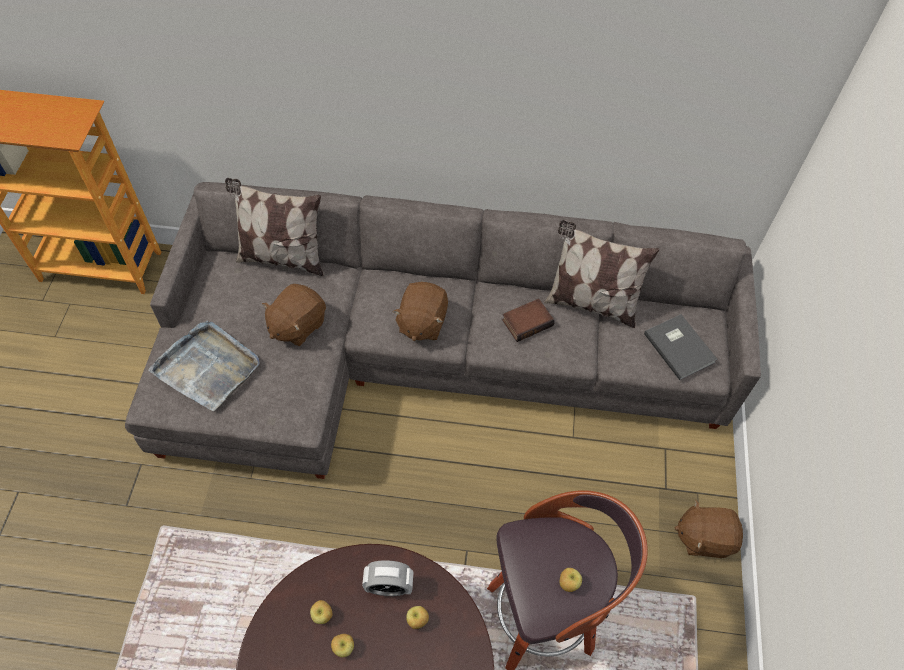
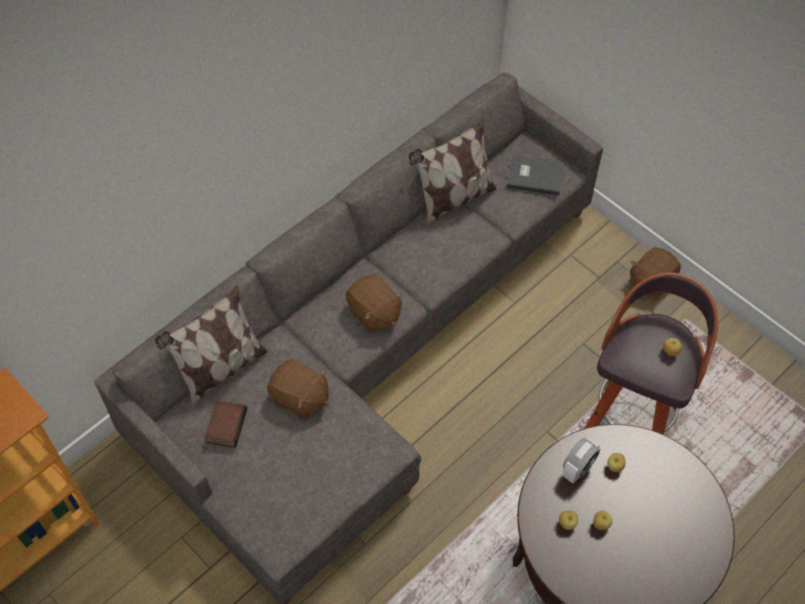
camera: 50 degrees left, 0 degrees up
(208, 367) = (284, 485): grey tray -> none
(297, 325) = (300, 398): brown plush toy -> brown plush toy turned 45 degrees counterclockwise
(527, 321) = (434, 247): book -> book (225, 425)

